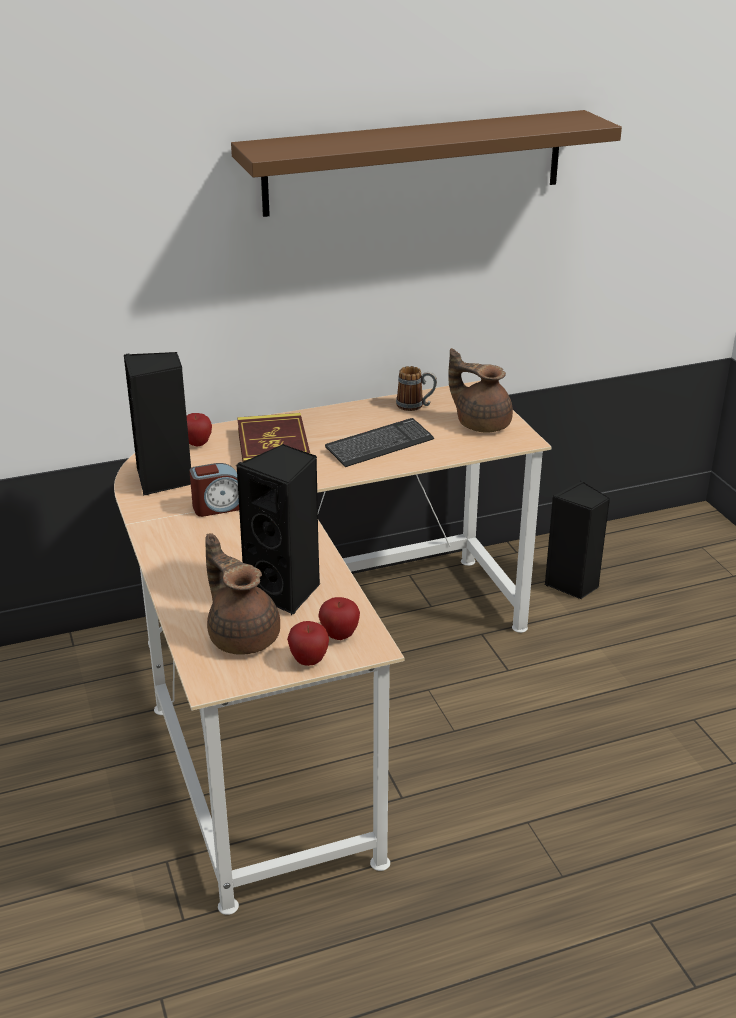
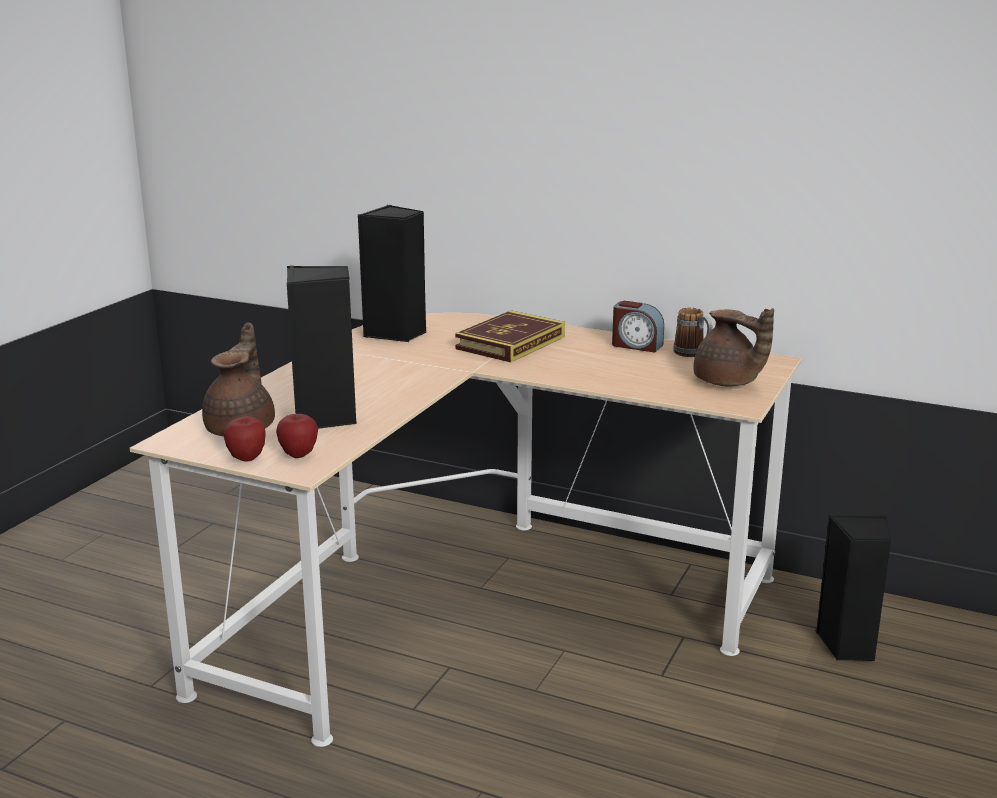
camera: 45 degrees right, 10 degrees down
(197, 444) = (464, 323): apple -> none
(218, 507) = (395, 359): alarm clock -> alarm clock (636, 345)
(379, 445) = (600, 366): keyboard -> none
(415, 162) = (737, 81): brown shelf -> none
(481, 423) = (727, 383): brown teapot -> brown teapot turned 150 degrees clockwise

